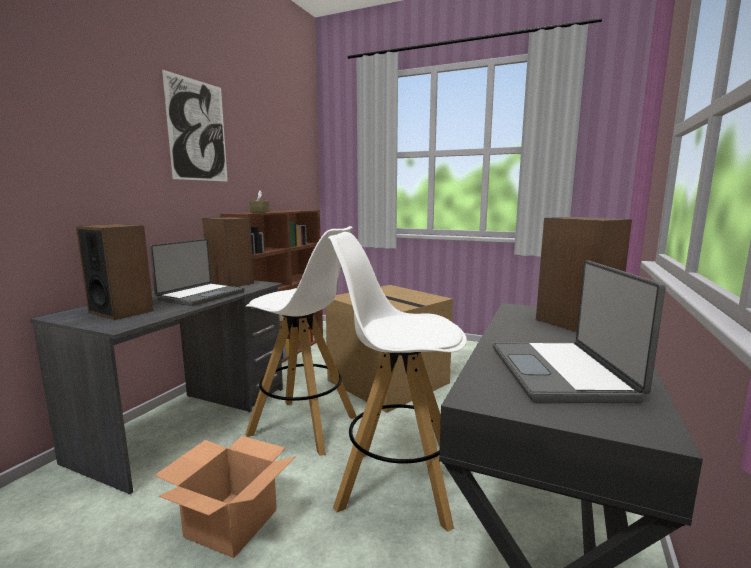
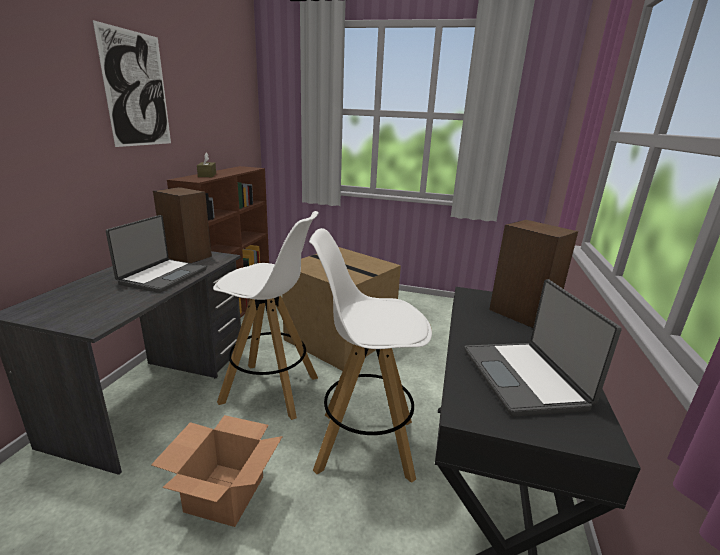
camera: 10 degrees left, 10 degrees up
(121, 311) = (86, 303): speaker -> none

